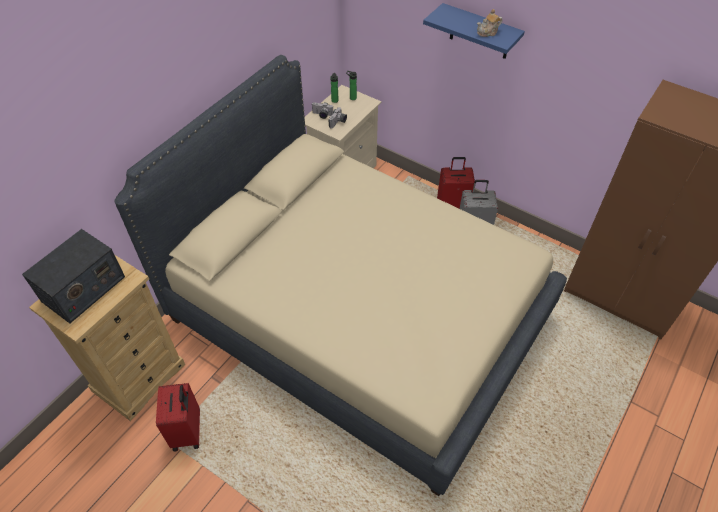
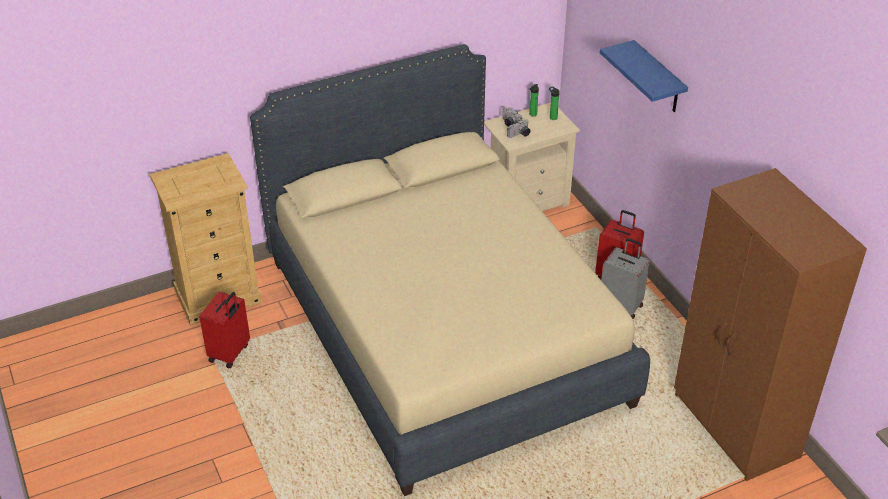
camera: 30 degrees right, 10 degrees down
(83, 289) = (194, 176): radio -> none
(488, 32) = (649, 77): teapot -> none

